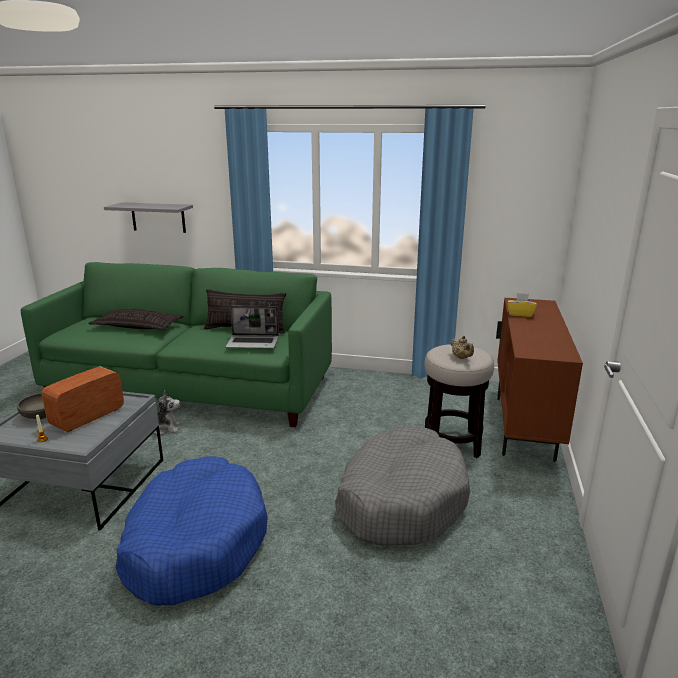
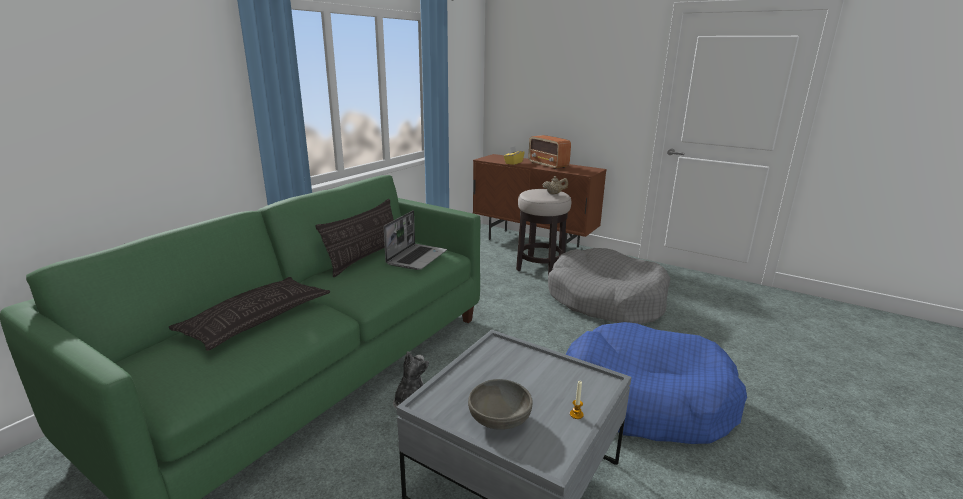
camera: 70 degrees left, 0 degrees up
(87, 418) = (527, 379): radio -> radio (548, 165)
(158, 217) = (107, 154): grey shelf -> none

